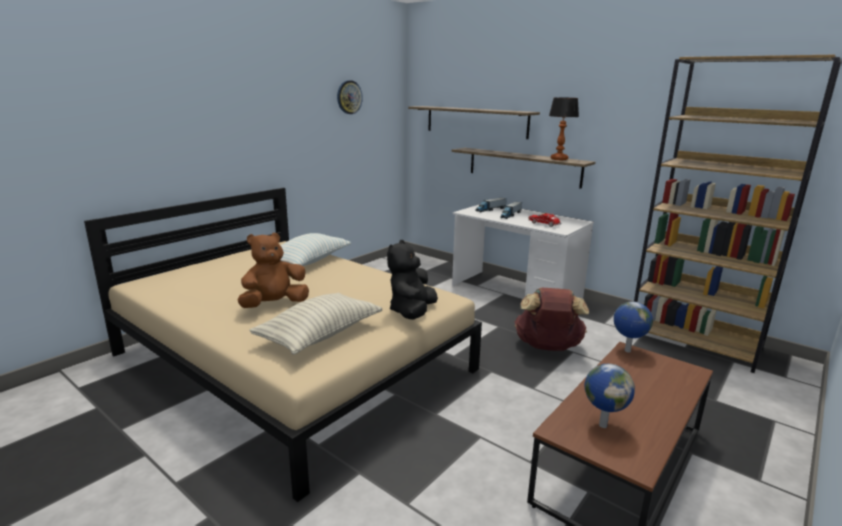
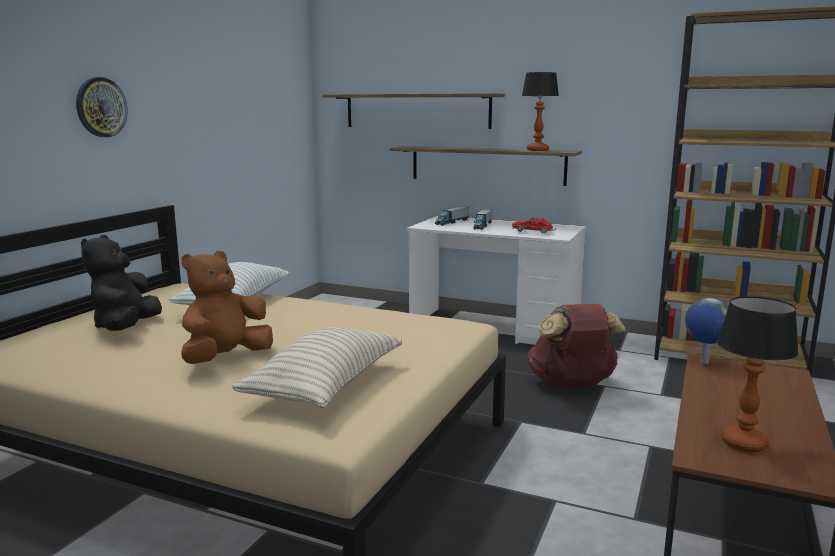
camera: 15 degrees left, 5 degrees down
(349, 97) = (246, 80): wall clock -> wall clock (101, 107)
(412, 312) = (430, 346): black plush toy -> black plush toy (126, 327)
(602, 425) = (742, 443): globe -> table lamp

